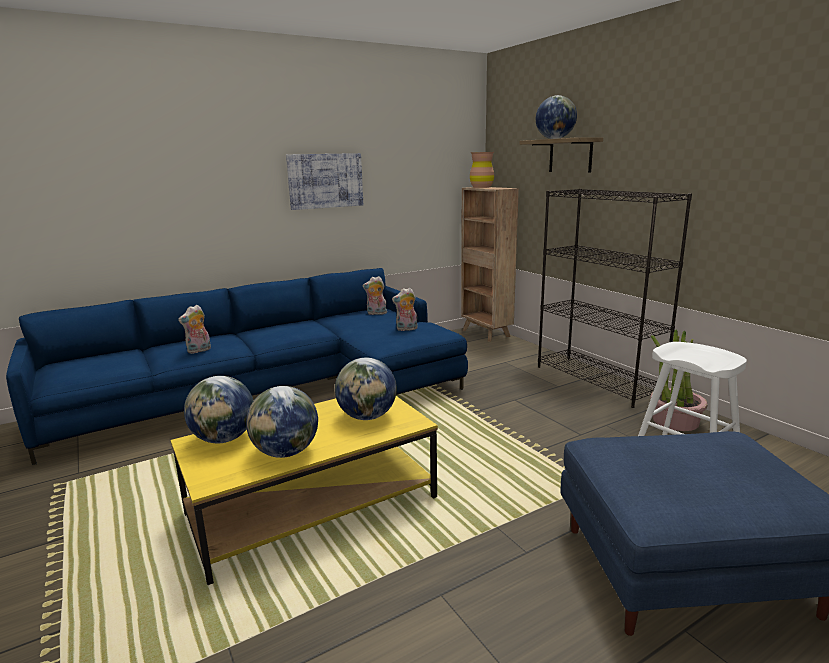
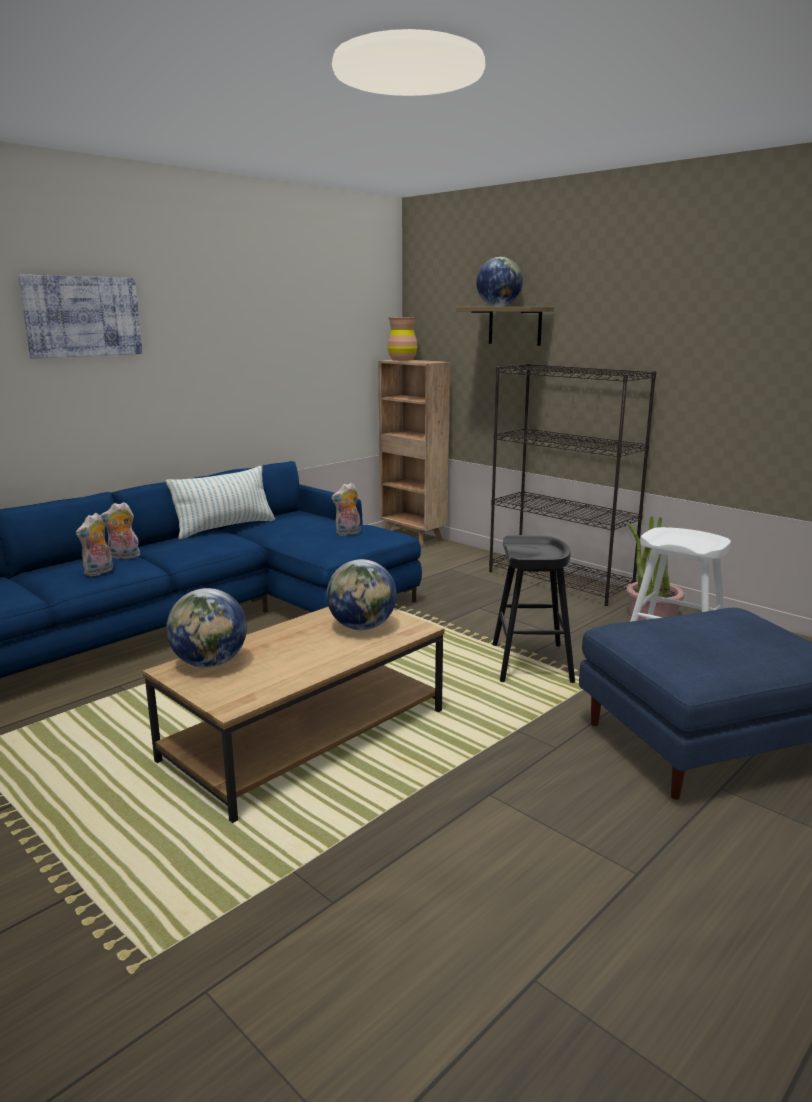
camera: 15 degrees left, 0 degrees up
(286, 452) = (295, 669): globe -> none
(312, 505) = (306, 734): yellow coffee table -> brown coffee table
(317, 319) = (225, 528): none -> pillow
(325, 181) = (223, 352): picture -> picture (82, 316)
(376, 314) = (297, 518): plush toy -> plush toy (123, 557)
(539, 458) = (531, 662): none -> black stool

